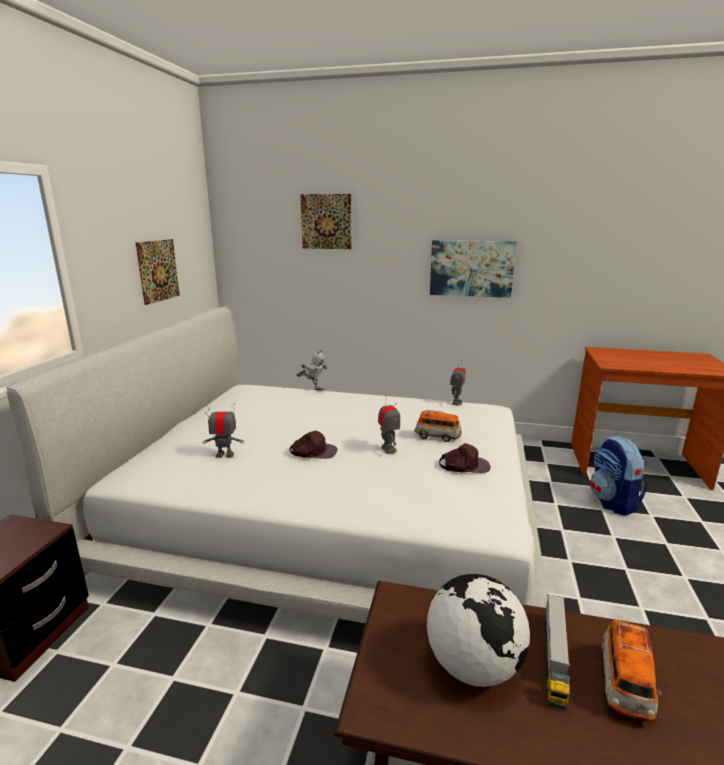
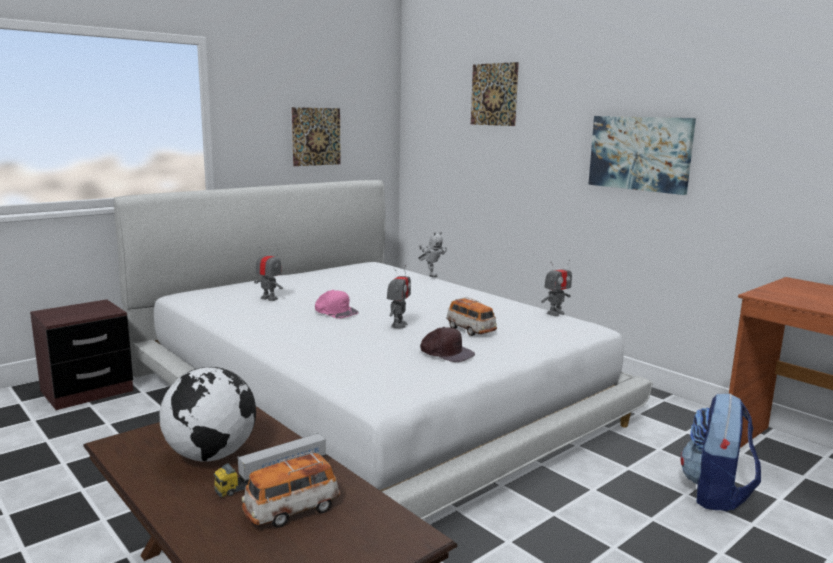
camera: 35 degrees right, 5 degrees down
(313, 451) = (335, 311): brown cap -> pink cap

